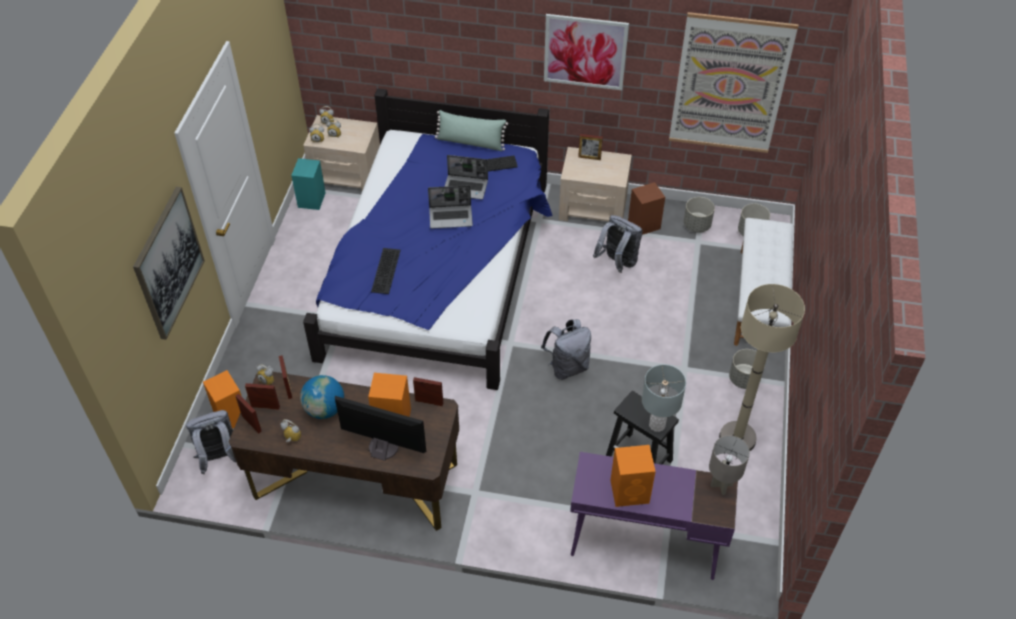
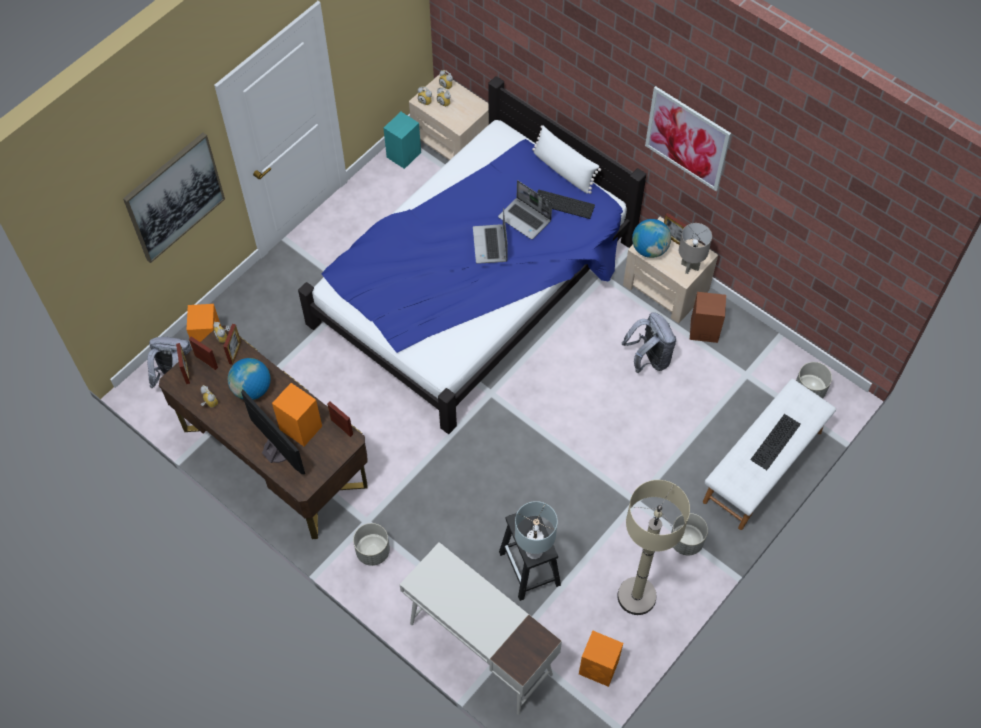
camera: 30 degrees right, 10 degrees up
(387, 271) = (396, 275): keyboard -> keyboard (776, 443)
(451, 217) = (491, 245): laptop -> laptop turned 60 degrees clockwise
(470, 142) = (563, 170): green pillow -> white pillow
(567, 367) = (527, 443): grey backpack -> none
(577, 171) = (649, 249): none -> globe
(630, 491) = (456, 602): orange speaker -> orange speaker (599, 668)
(643, 543) = (480, 648): purple desk -> white desk
(696, 225) = (757, 356): grey planter -> grey planter (372, 551)
(721, 485) = (540, 640): grey table lamp -> grey table lamp (689, 266)
(729, 85) = (820, 239): picture -> none

